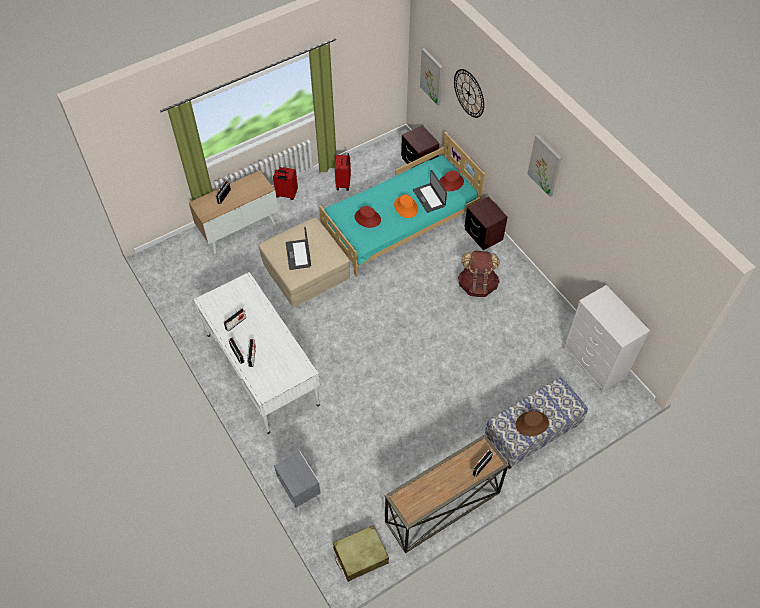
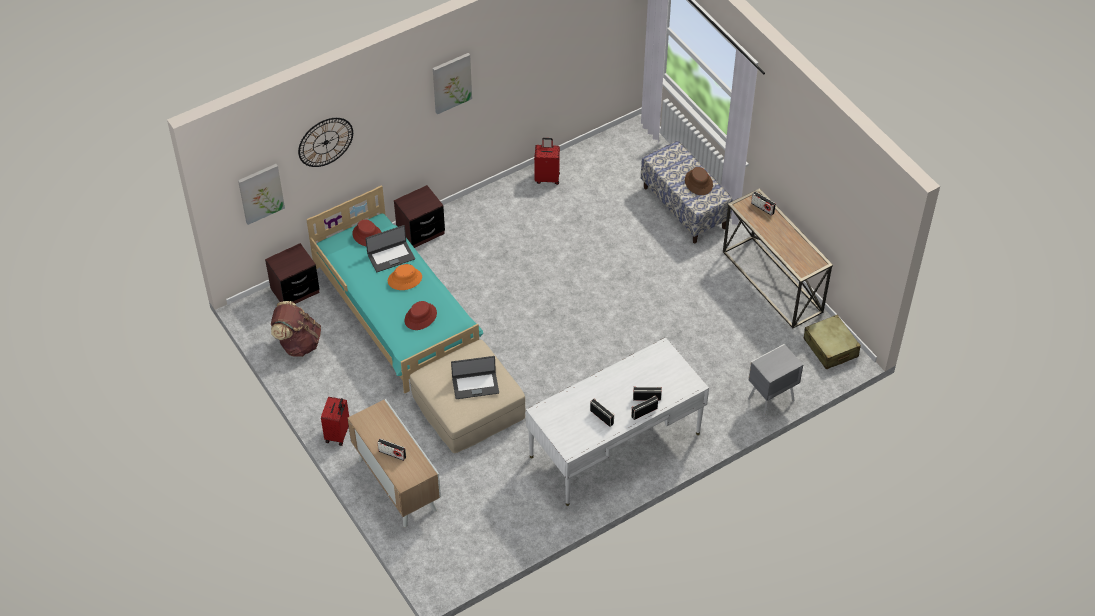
camera: 90 degrees left, 5 degrees down
(344, 183) = (324, 371): red suitcase -> red suitcase (547, 178)
(477, 285) = (496, 241): brown backpack -> brown backpack (298, 343)
(595, 363) = (599, 151): white dresser -> none

